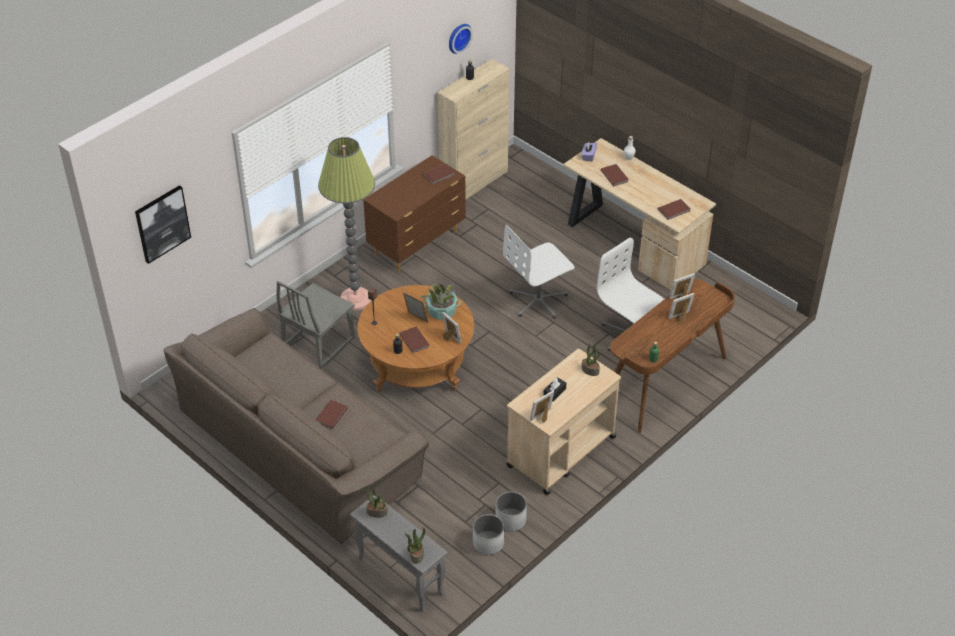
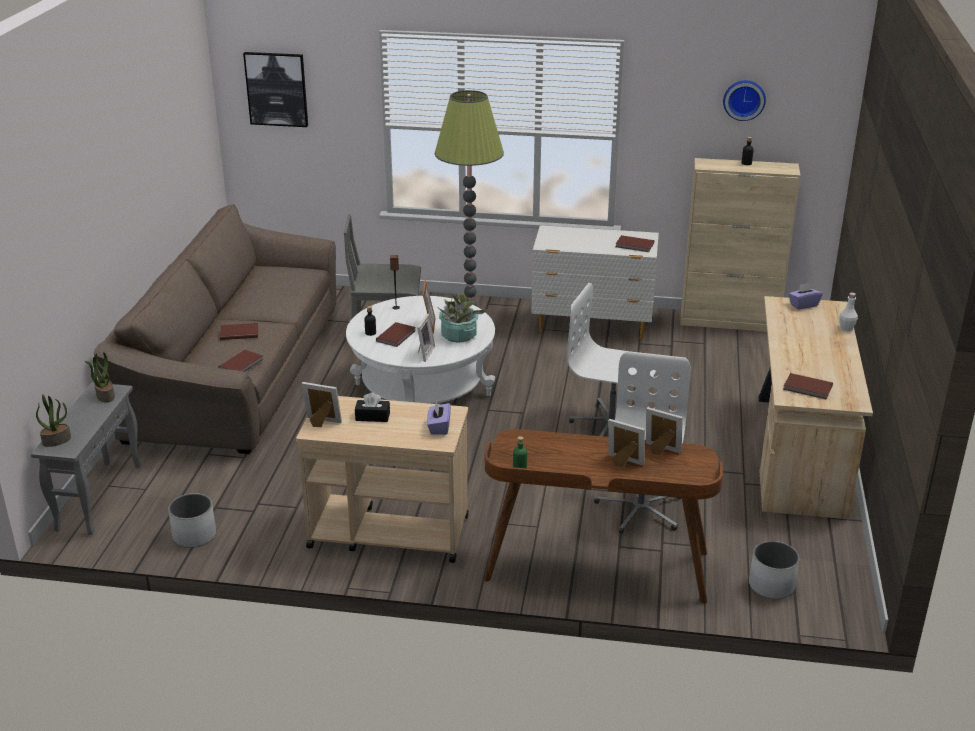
camera: 55 degrees right, 15 degrees down
(417, 244) = (593, 326): brown dresser -> white dresser
(417, 363) = (422, 390): brown coffee table -> white coffee table
(511, 520) = (244, 538): white planter -> white planter (771, 586)
(590, 370) = (439, 427): potted plant -> purple tissue box
(615, 175) = (799, 331): brown book -> brown book (242, 364)

